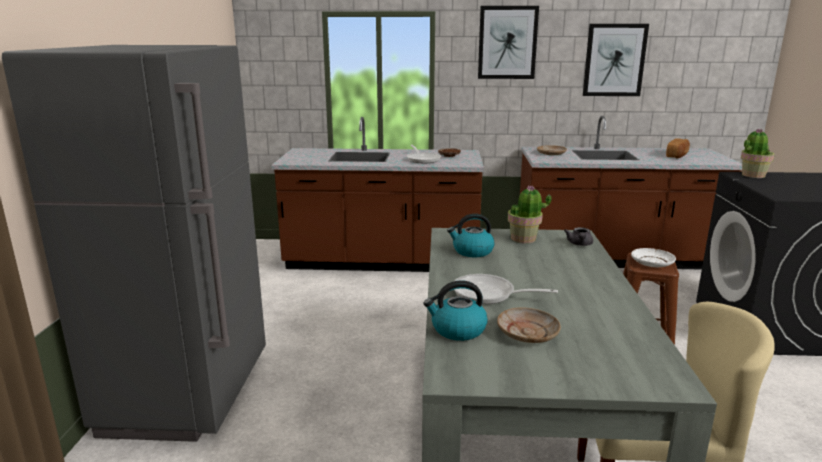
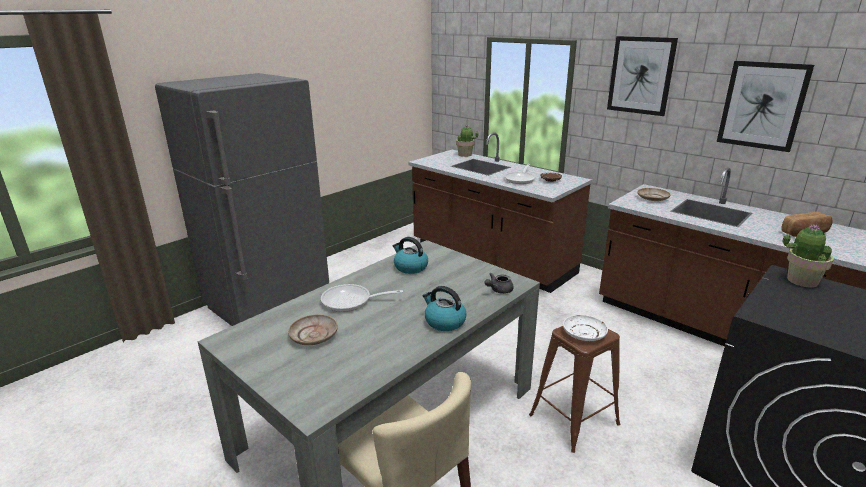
camera: 40 degrees right, 5 degrees up
(457, 330) = (285, 315): kettle -> kettle (444, 322)
(489, 294) = (351, 301): frying pan -> frying pan turned 60 degrees counterclockwise
(524, 239) = (467, 271): potted plant -> potted plant (465, 155)

